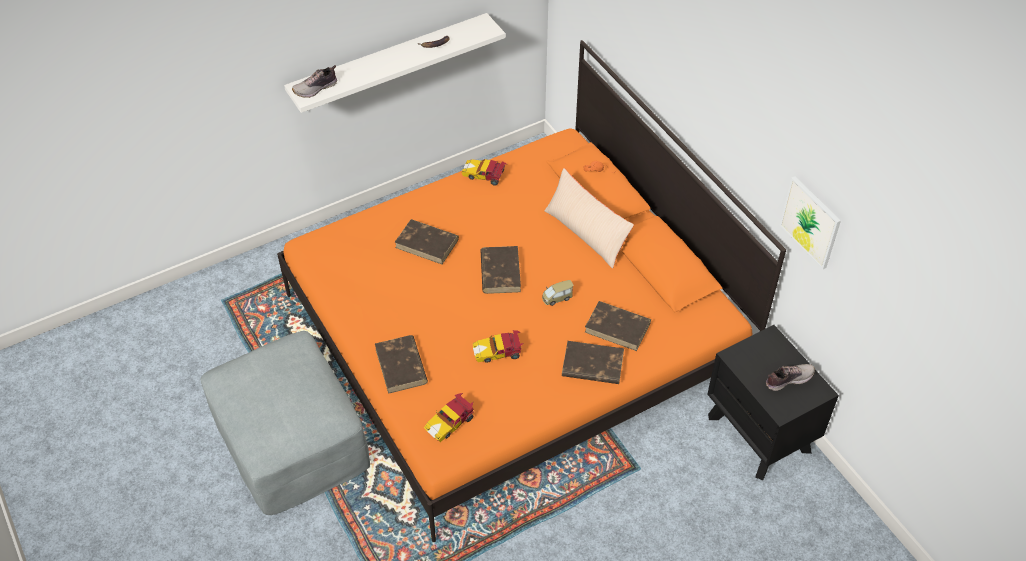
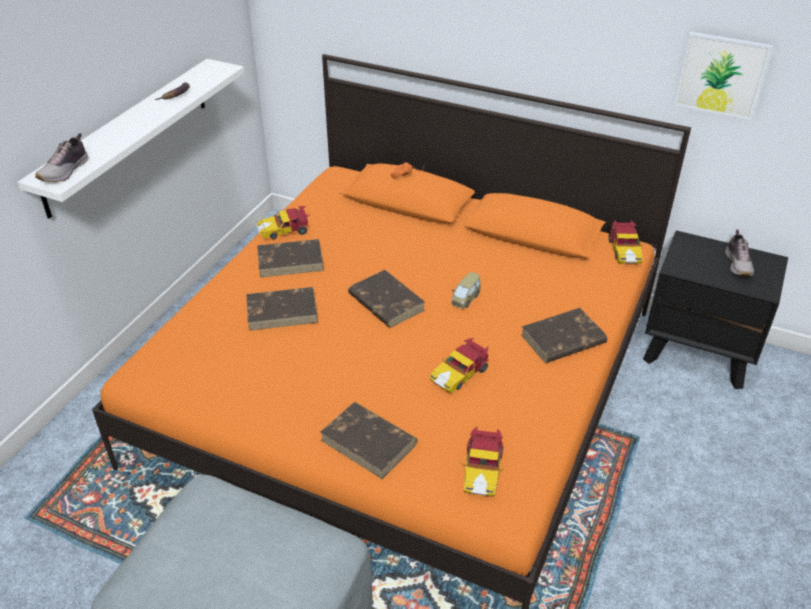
camera: 35 degrees left, 10 degrees down
(586, 233) = (434, 235): beige pillow -> none
(618, 327) = (549, 296): brown book -> brown book (291, 260)
(718, 320) = (624, 251): none -> toy car
(788, 379) = (738, 264): shoe -> shoe turned 150 degrees clockwise

